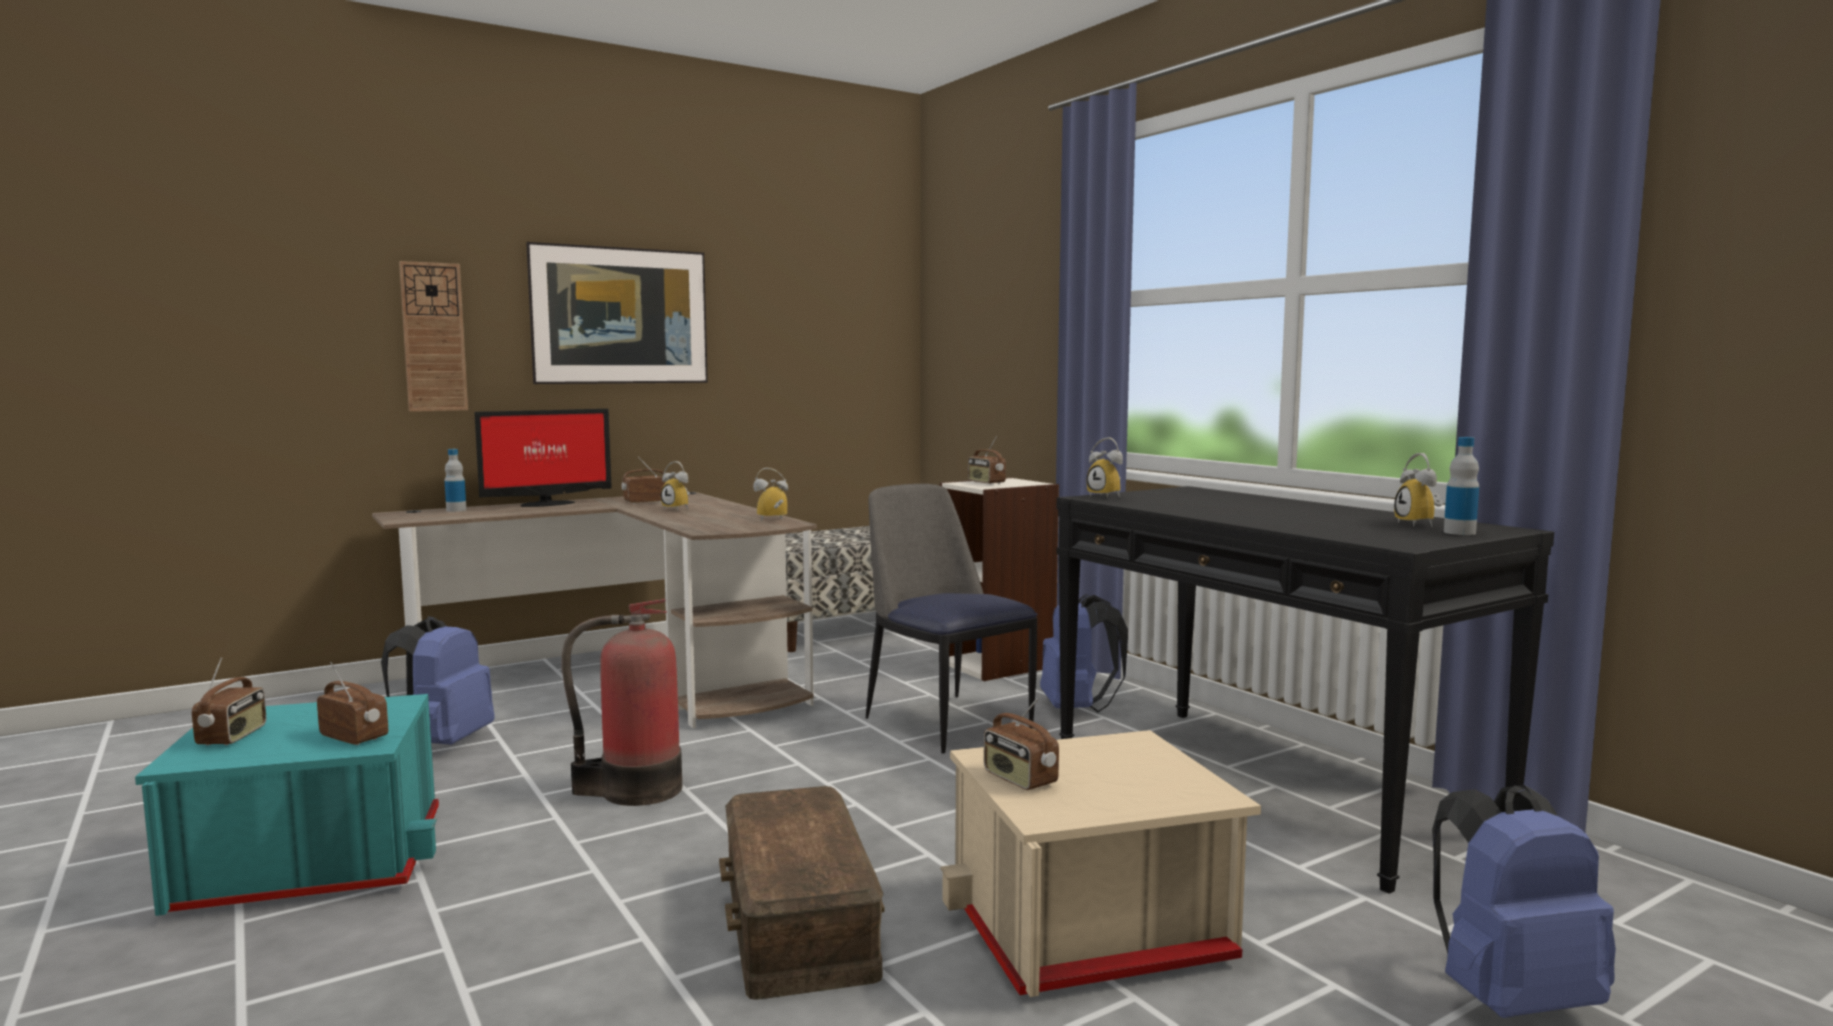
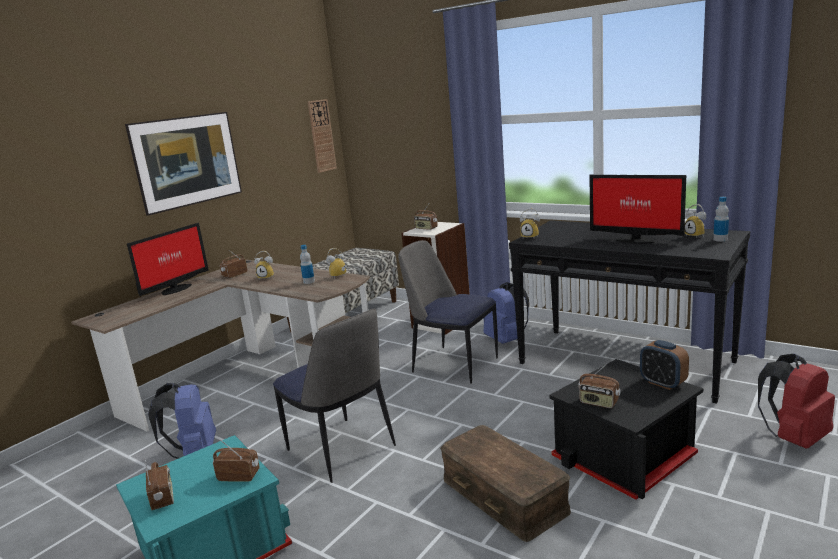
camera: 20 degrees left, 10 degrees up
(434, 337) = (81, 198): wall clock -> wall clock (321, 136)
(456, 510) = (126, 307): bottle -> bottle (309, 282)
(635, 790) = (342, 450): fire extinguisher -> chair
(1092, 926) = (626, 456): beige storage box -> black storage box
(1187, 780) = (663, 383): none -> alarm clock
(1285, 516) = (634, 240): none -> monitor
(1509, 998) = (794, 438): blue backpack -> red backpack

